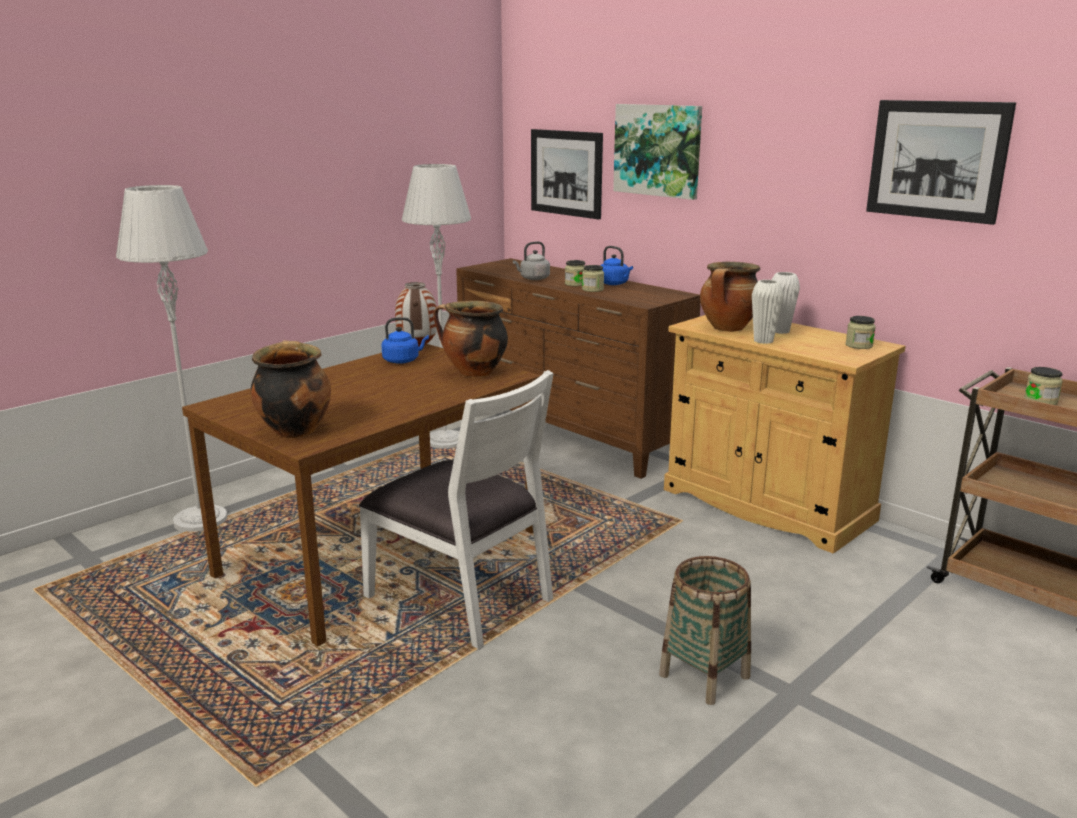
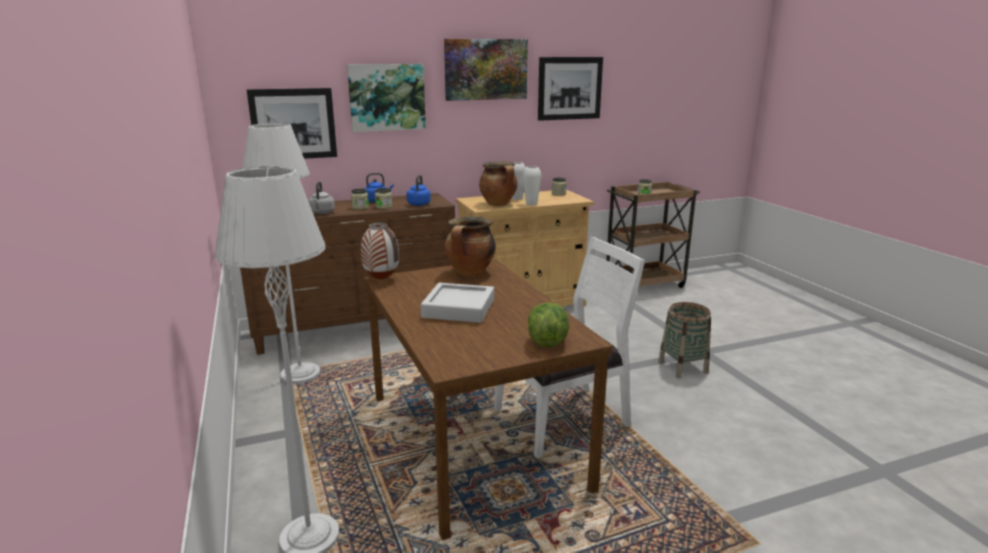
camera: 65 degrees left, 0 degrees up
(294, 430) = (547, 340): cooking pot -> lettuce
(359, 386) = (458, 308): none -> grey tray
(403, 360) = (410, 288): blue kettle -> blue kettle (419, 204)
(789, 118) = (486, 69): none -> picture

